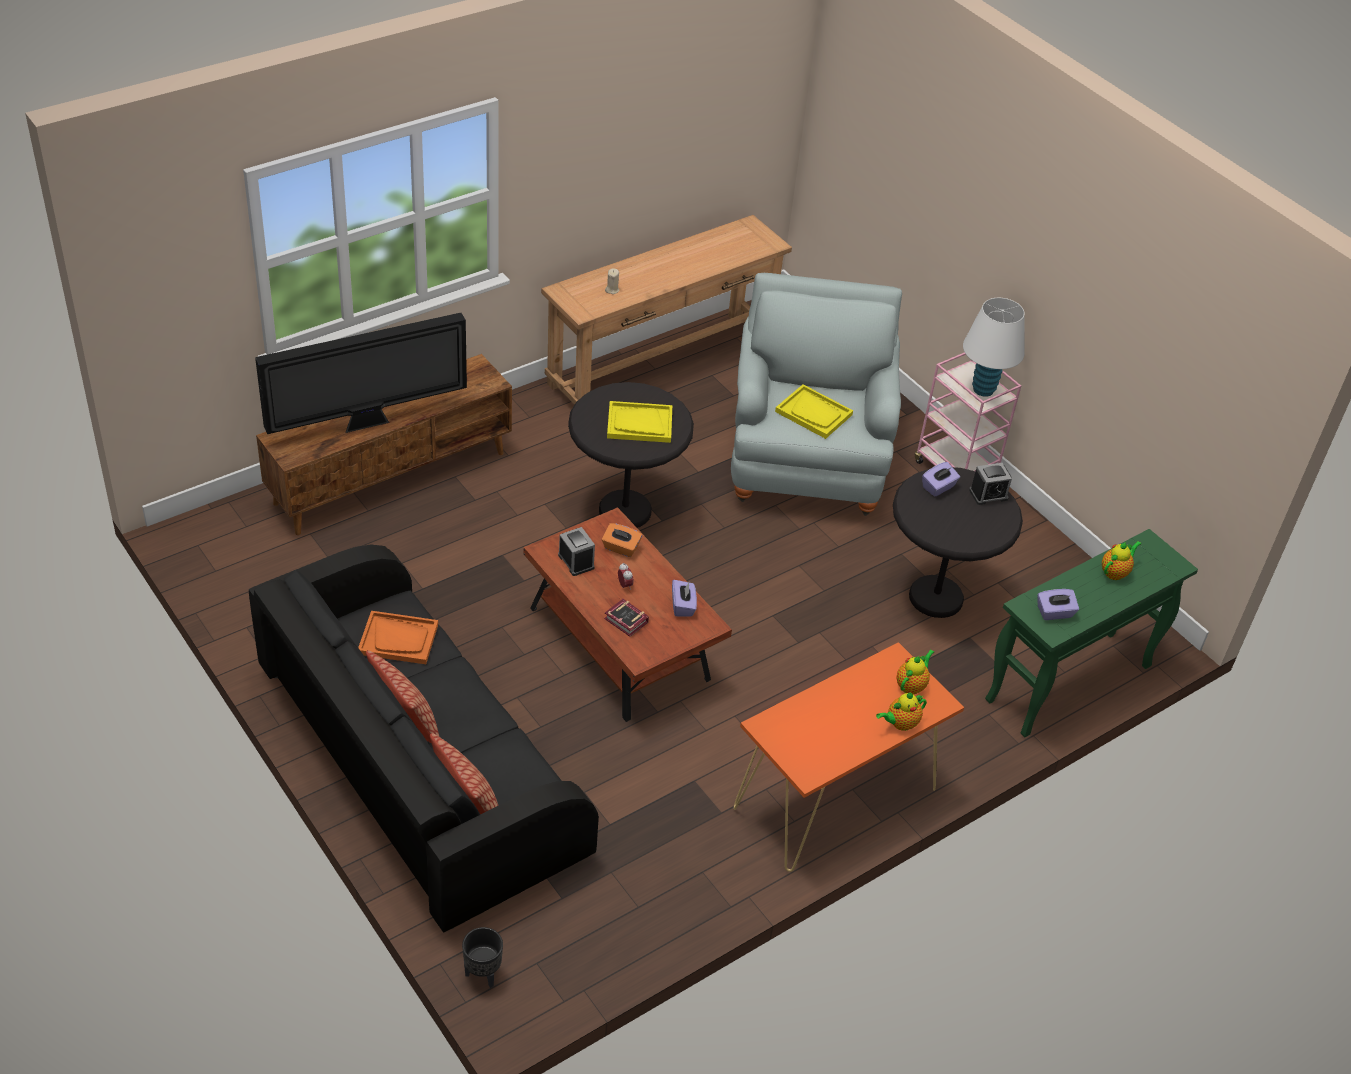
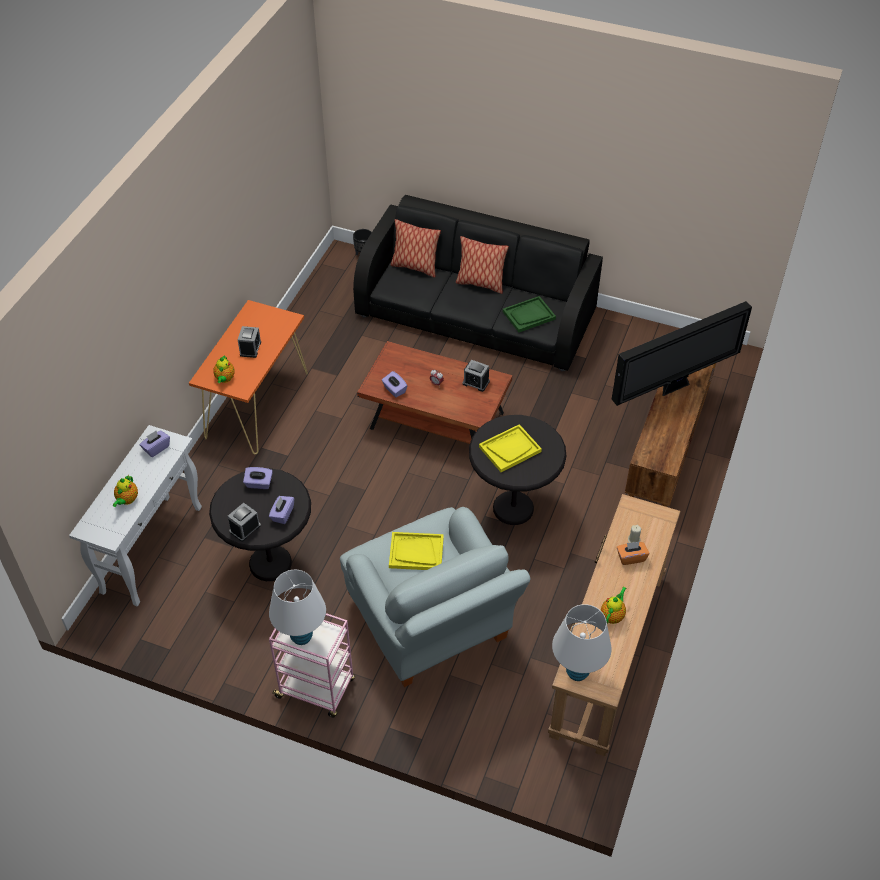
camera: 150 degrees right, 5 degrees up
(368, 423) = (675, 386): television -> television turned 150 degrees counterclockwise
(398, 639) = (529, 315): orange tray -> green tray
(621, 548) = (459, 404): orange tissue box -> orange tissue box (631, 557)
(626, 622) = (416, 364): book -> none
(763, 243) = (577, 672): none -> white table lamp
(850, 711) = (250, 348): none -> alarm clock
(900, 723) = (219, 356): teapot -> teapot (613, 615)
(946, 529) = (259, 484): none -> purple tissue box
(1068, 684) = (152, 548): green console table -> white console table

